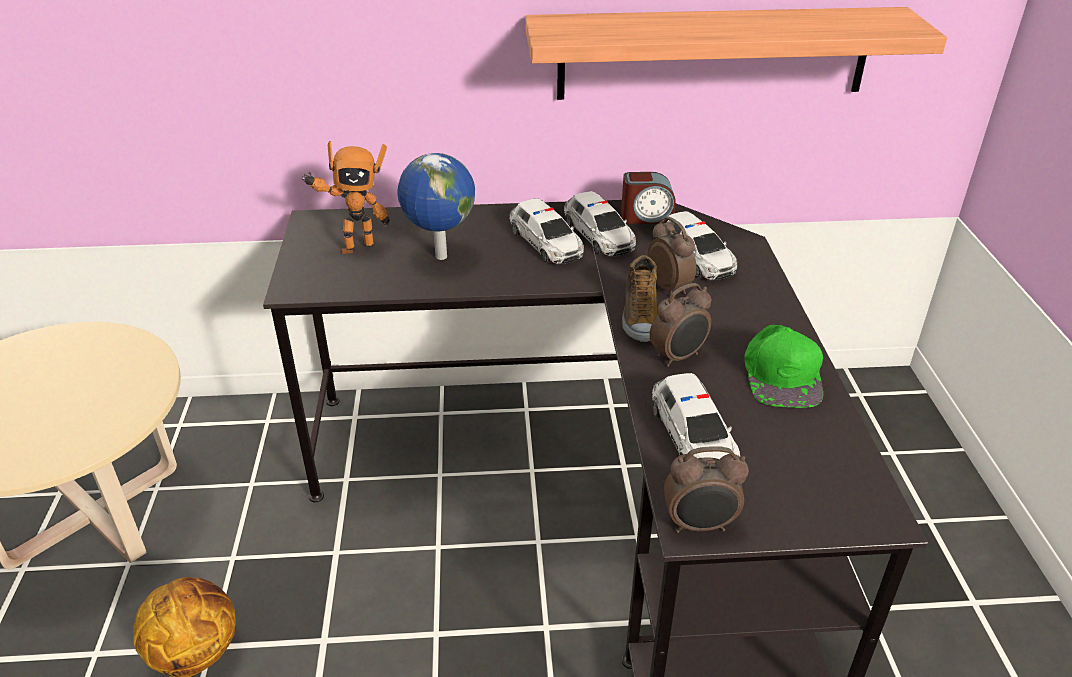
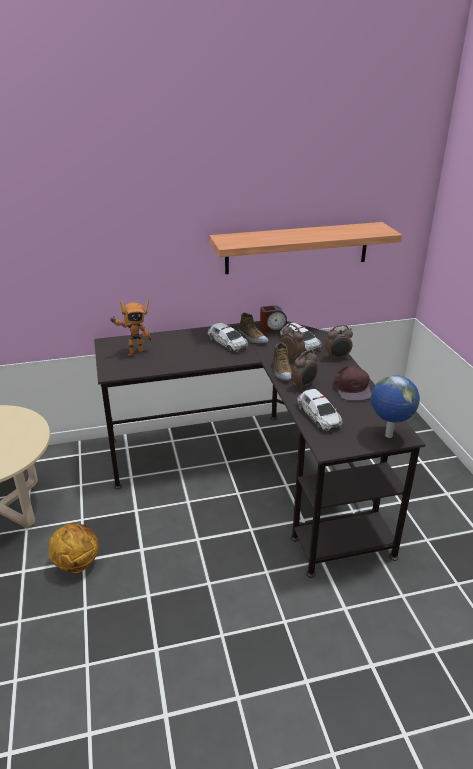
camera: 10 degrees left, 5 degrees down
(439, 257) = (178, 353): globe -> globe (388, 436)
(599, 235) = (252, 337): toy car -> shoe
(699, 525) = (331, 448): alarm clock -> alarm clock (337, 358)
(782, 374) = (352, 388): green cap -> brown cap

